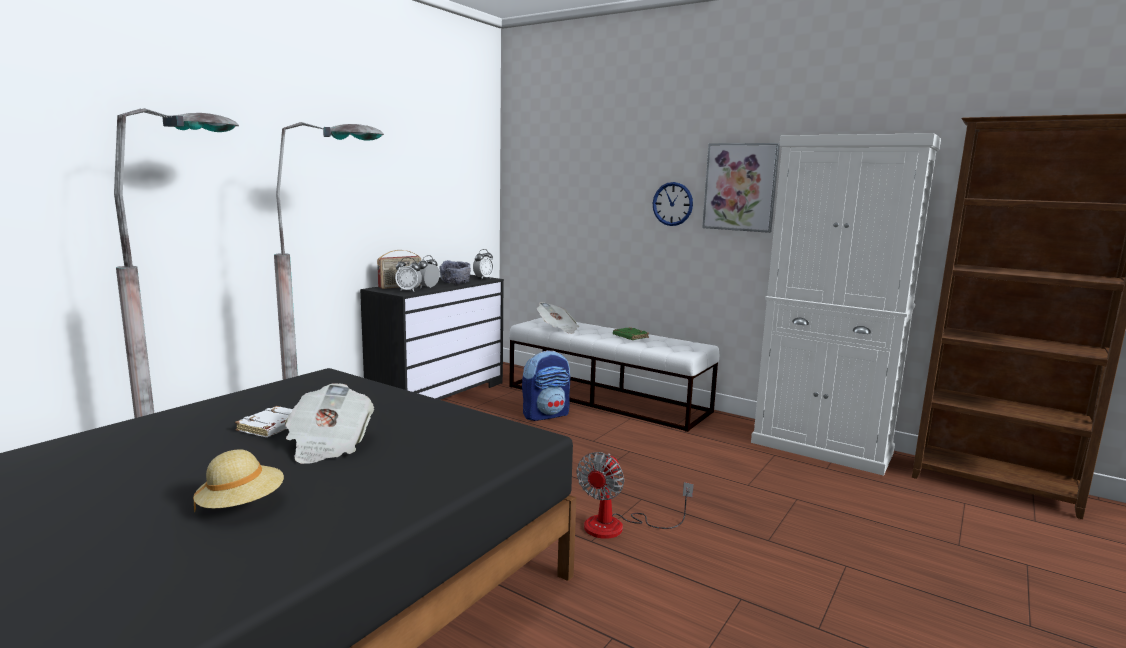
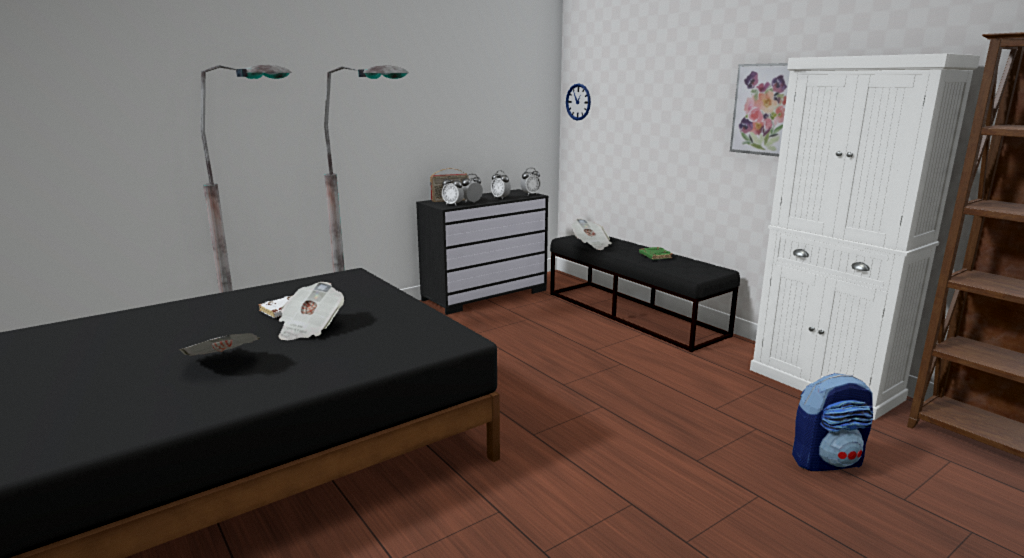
camera: 20 degrees right, 5 degrees up
(241, 505) = (223, 363): beige hat -> newspaper
(455, 282) = (500, 198): grey bowl -> alarm clock
(546, 415) = (566, 322): backpack -> backpack (827, 461)
(607, 399) = (633, 313): white bench -> black bench
(618, 526) = (564, 426): fan -> none
(672, 204) = (705, 126): wall clock -> wall clock (578, 102)

